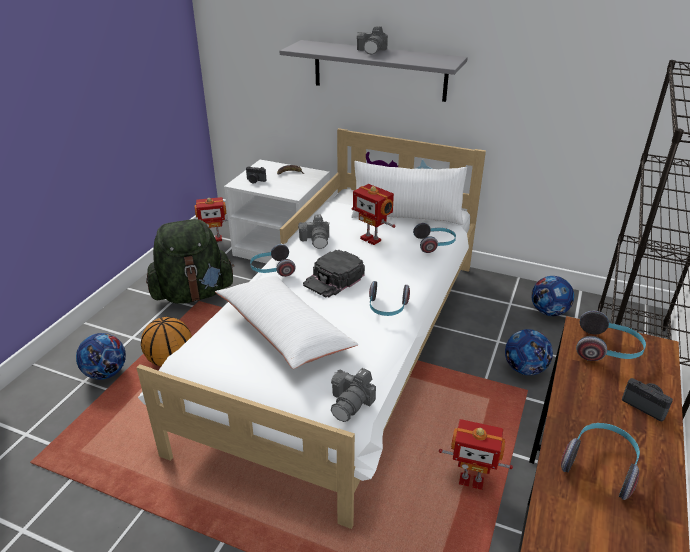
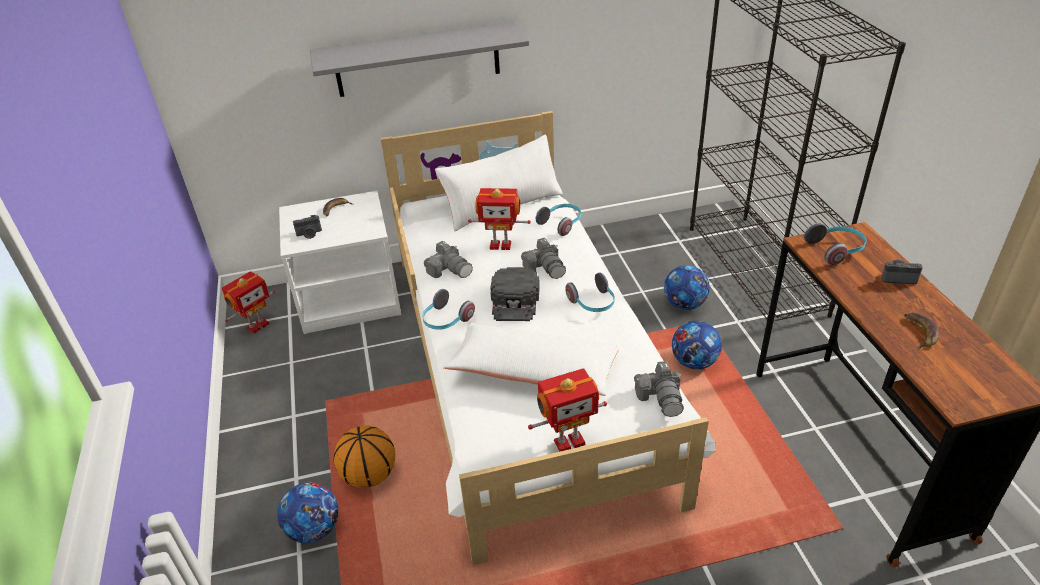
camera: 35 degrees left, 5 degrees up
(193, 294) = (309, 396): green backpack -> none
(372, 51) = (414, 41): camera -> camera (546, 268)
(471, 480) = (735, 416): toy robot -> toy robot (568, 441)
(548, 312) = (654, 245): football -> football (694, 362)
(601, 465) = (920, 332): headphones -> banana

